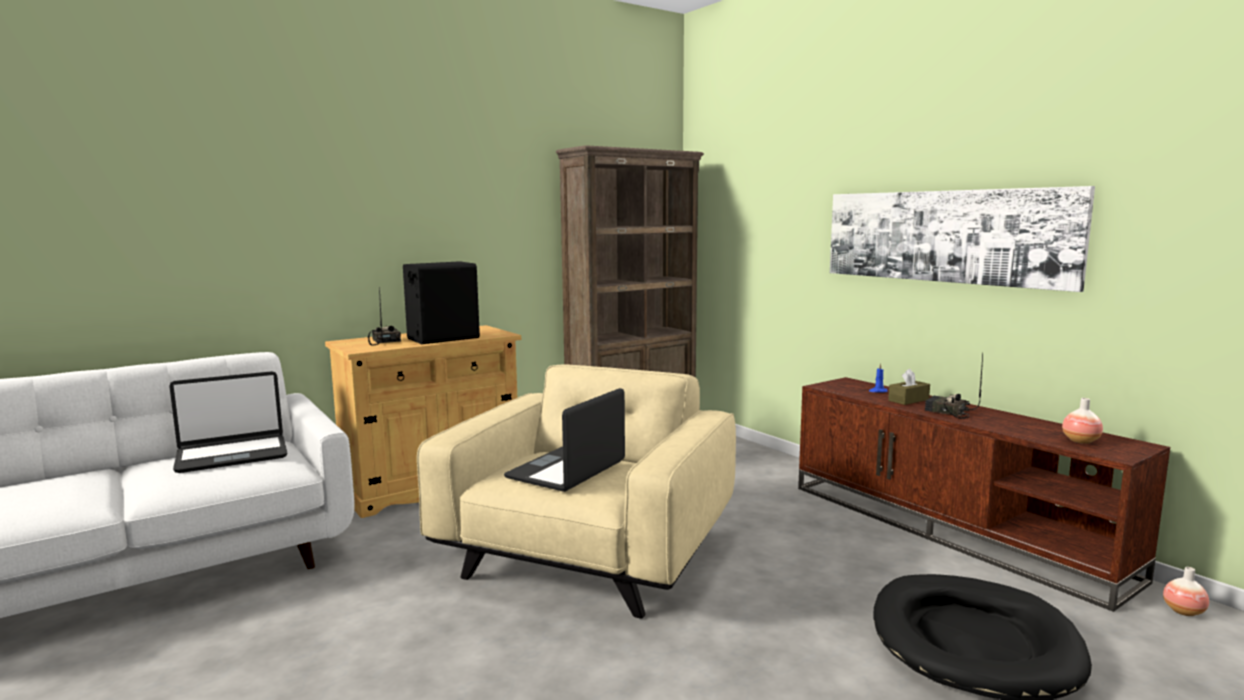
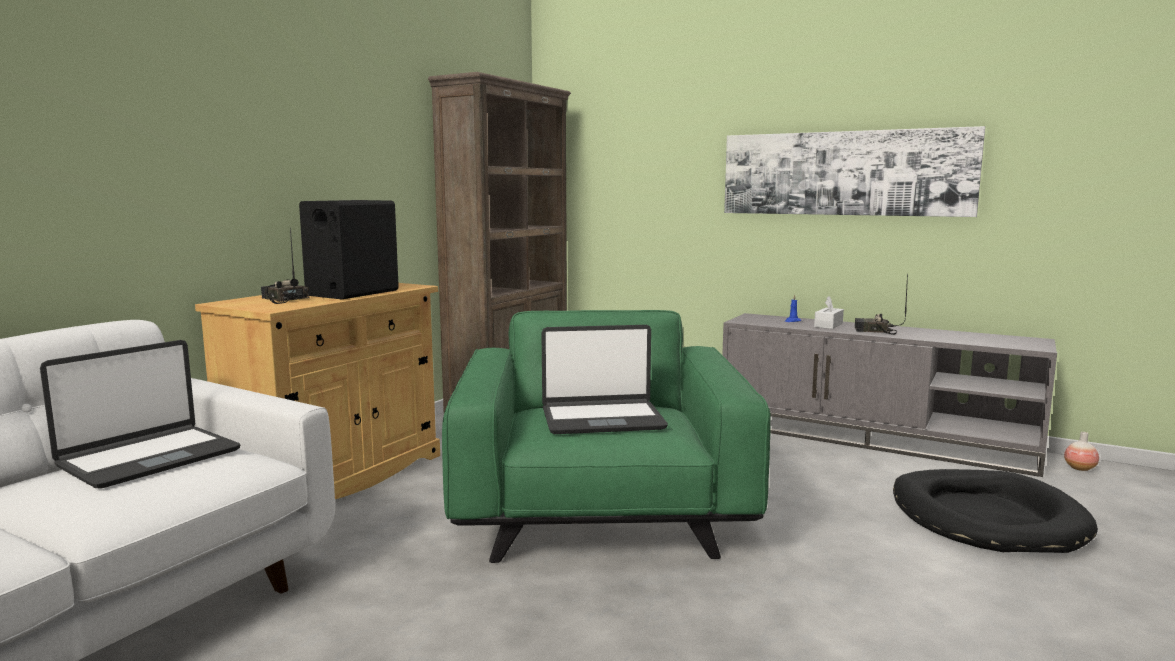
camera: 25 degrees left, 0 degrees up
(567, 471) = (602, 419): laptop -> laptop turned 105 degrees counterclockwise
(589, 555) = (600, 514): beige armchair -> green armchair
(908, 400) = (828, 325): brown tissue box -> white tissue box
(951, 529) = (873, 438): brown tv stand -> grey tv stand
(1080, 441) = (997, 341): vase -> none

